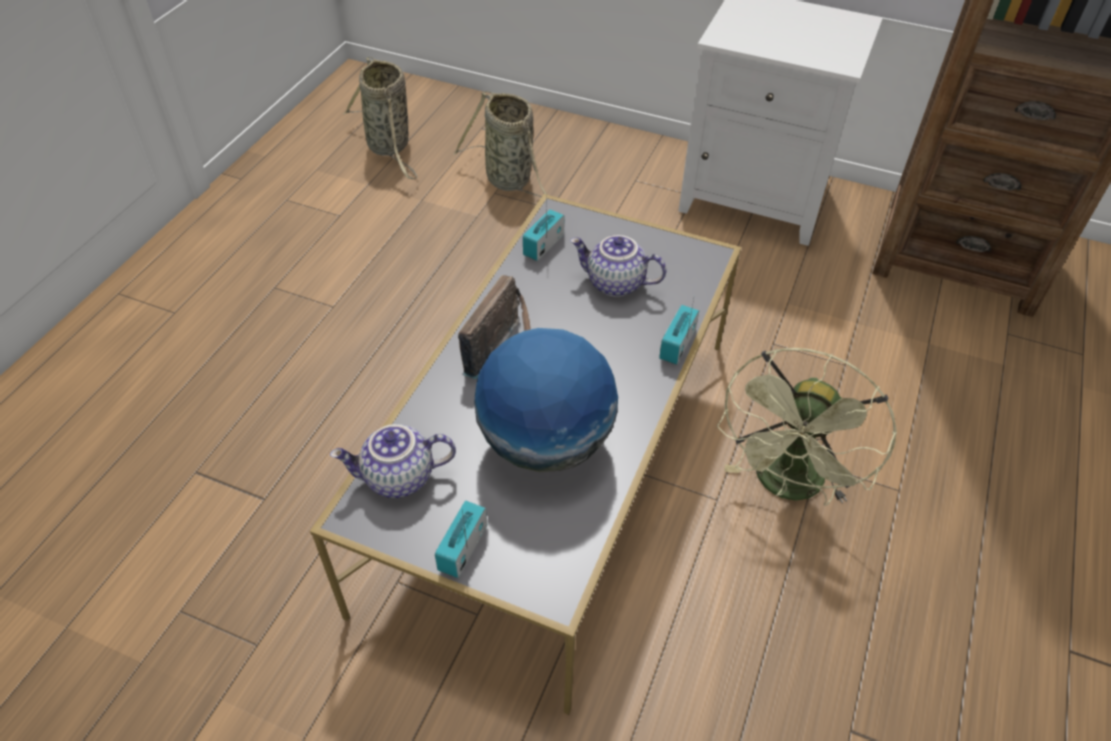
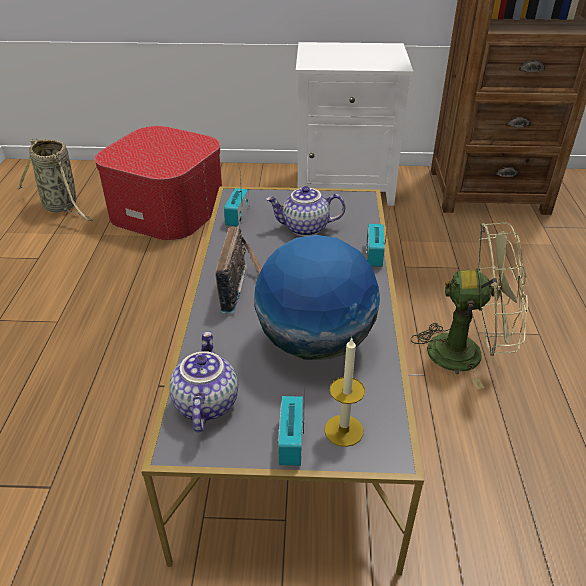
camera: 20 degrees left, 10 degrees down
(398, 478) = (204, 403): teapot -> teapot turned 120 degrees clockwise
(511, 181) = (168, 209): basket -> ottoman
(521, 555) = (343, 430): none -> candle
(787, 486) = (467, 352): green fan -> green fan turned 90 degrees counterclockwise

